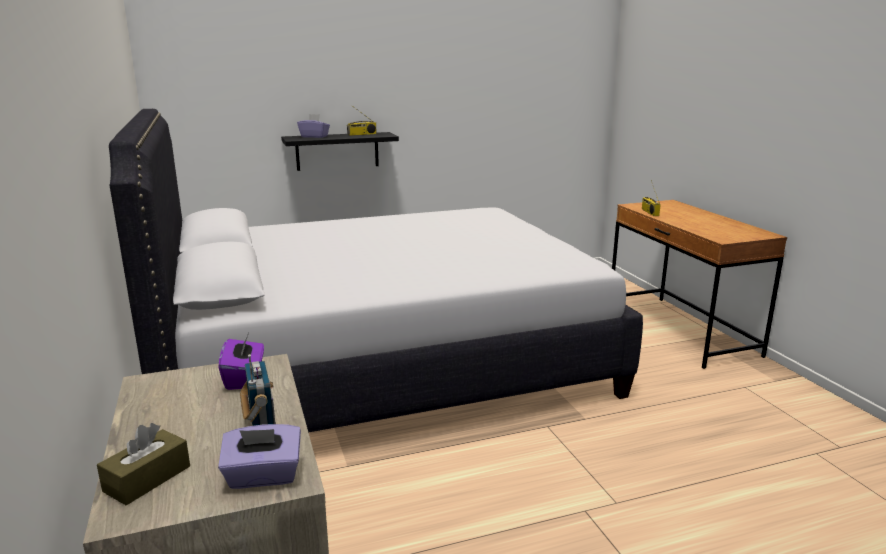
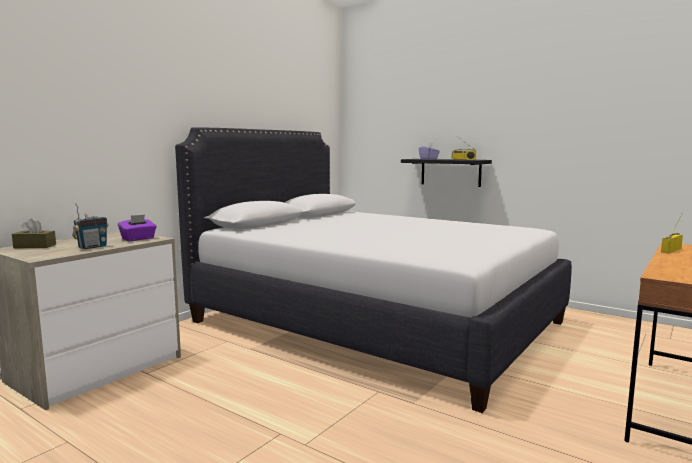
camera: 55 degrees right, 10 degrees down
(263, 476) = (41, 255): purple tissue box -> none

